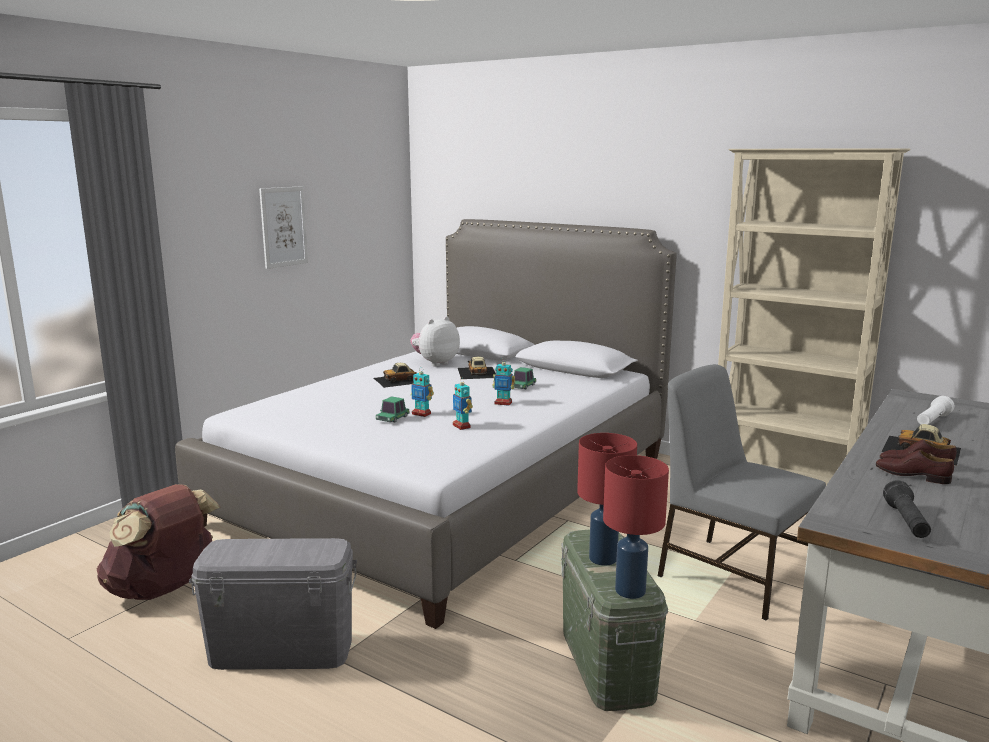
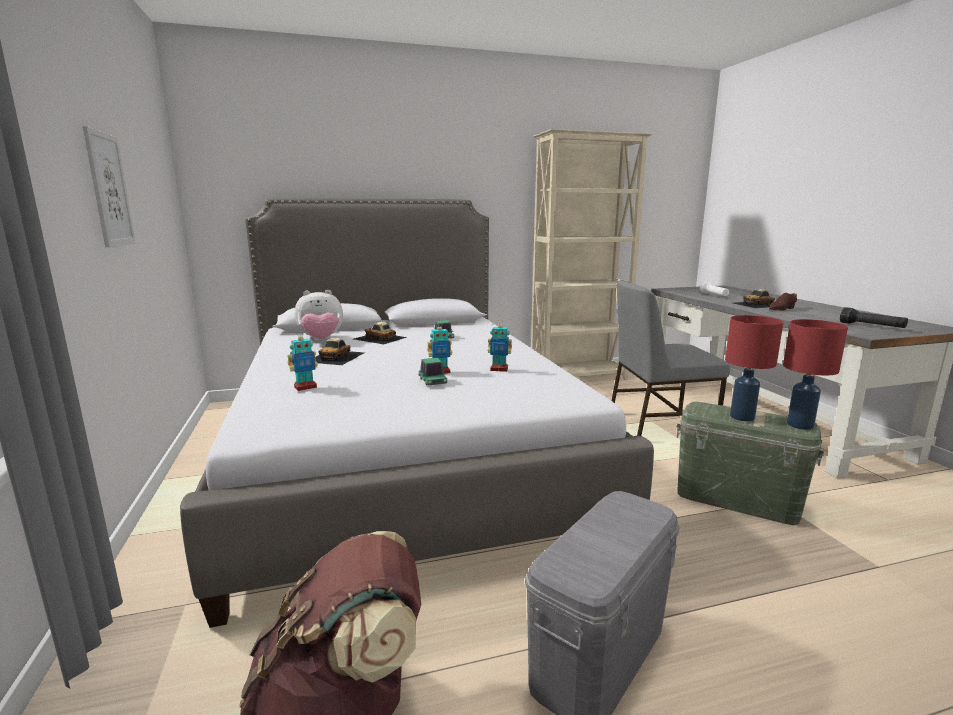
camera: 50 degrees left, 0 degrees up
(435, 363) = (321, 340): plush toy -> plush toy turned 105 degrees counterclockwise
(503, 403) = (470, 349): toy robot -> toy robot (305, 387)
(912, 475) = (798, 312): brown shoe -> none

